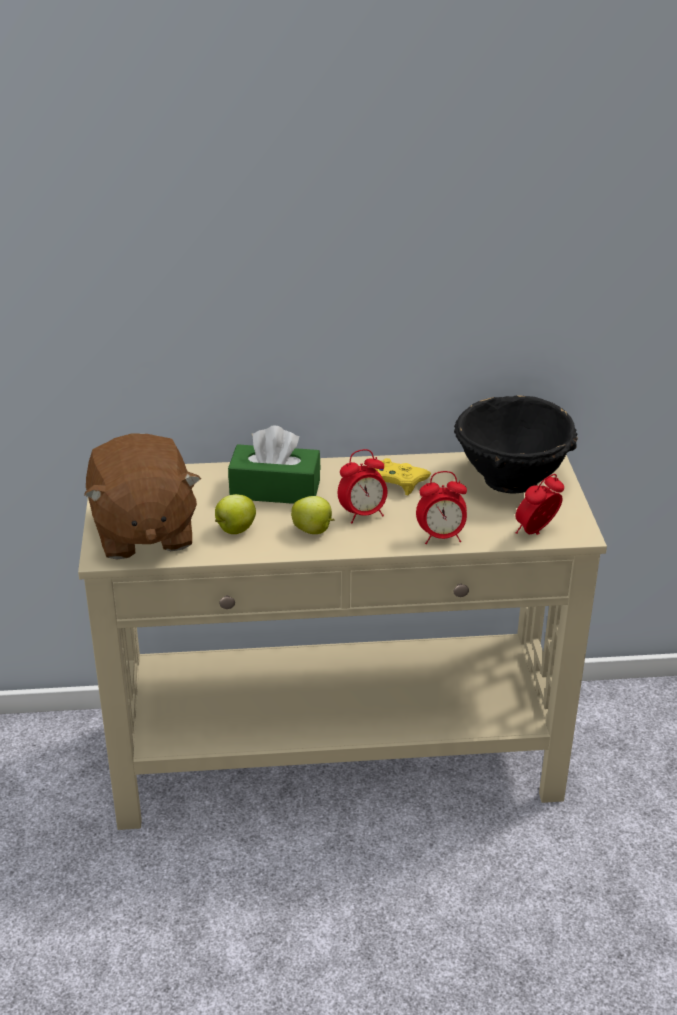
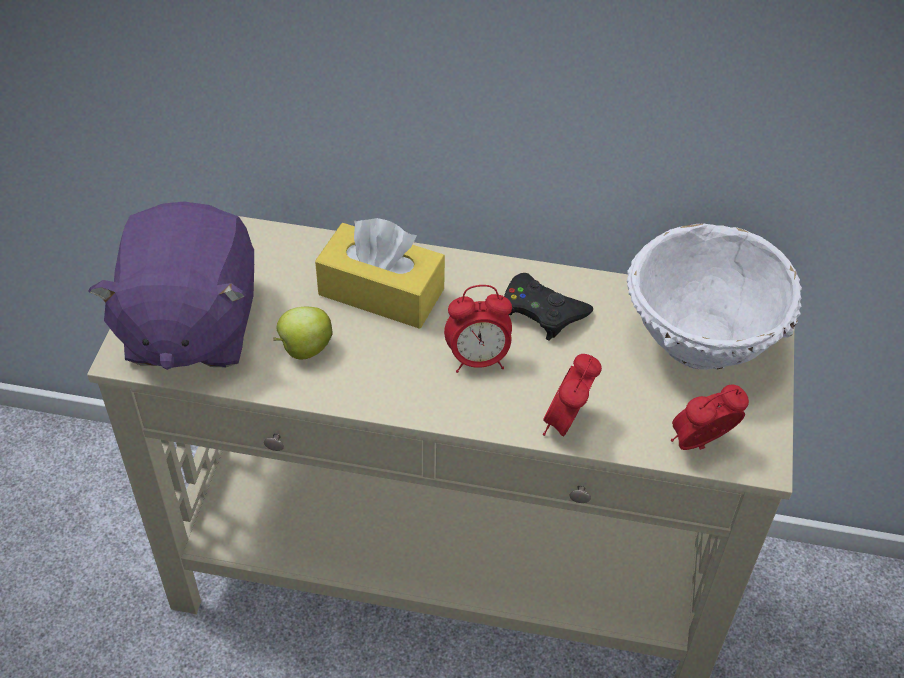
camera: 15 degrees right, 15 degrees up
(142, 532) = (189, 327): brown plush toy -> purple plush toy
(275, 490) = (381, 292): green tissue box -> yellow tissue box
(313, 531) = (403, 374): apple -> none
(395, 481) = (542, 311): yellow game controller -> black game controller
(441, 537) = (566, 423): alarm clock -> alarm clock turned 105 degrees clockwise
(511, 480) = (700, 343): black bowl -> white bowl

